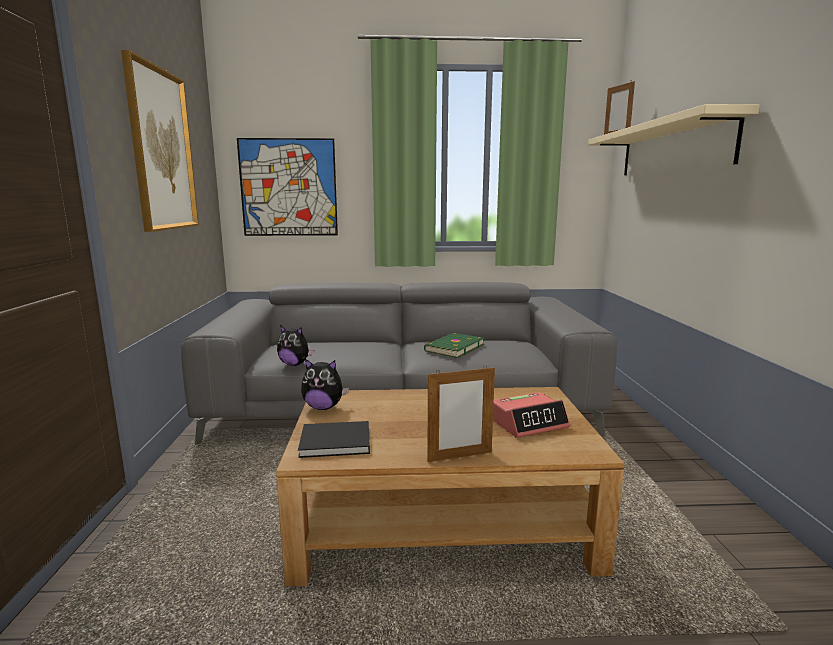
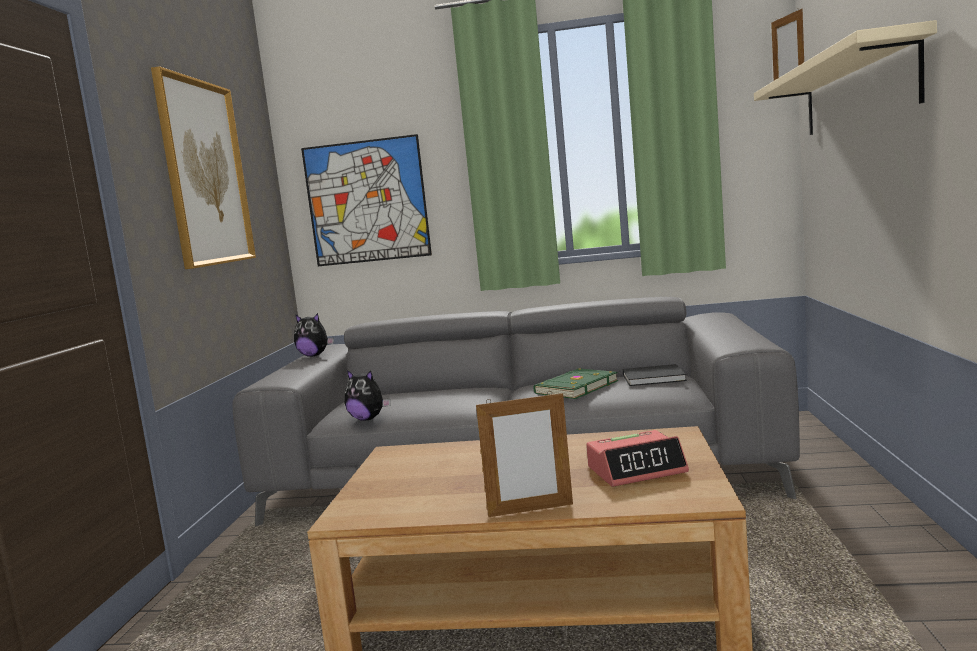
camera: 10 degrees right, 5 degrees down
(323, 407) = (385, 464): plush toy -> plush toy (314, 355)
(338, 442) = (388, 499): black book -> black book (655, 377)

